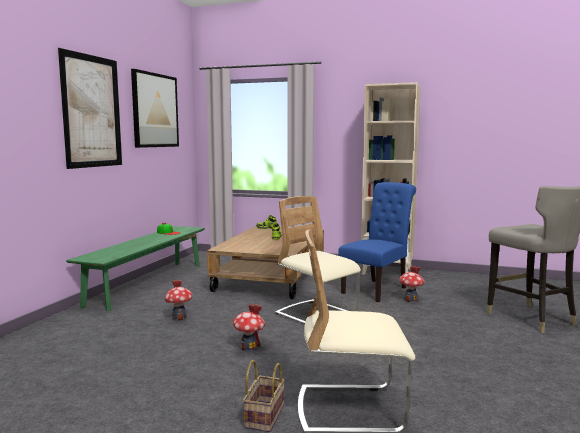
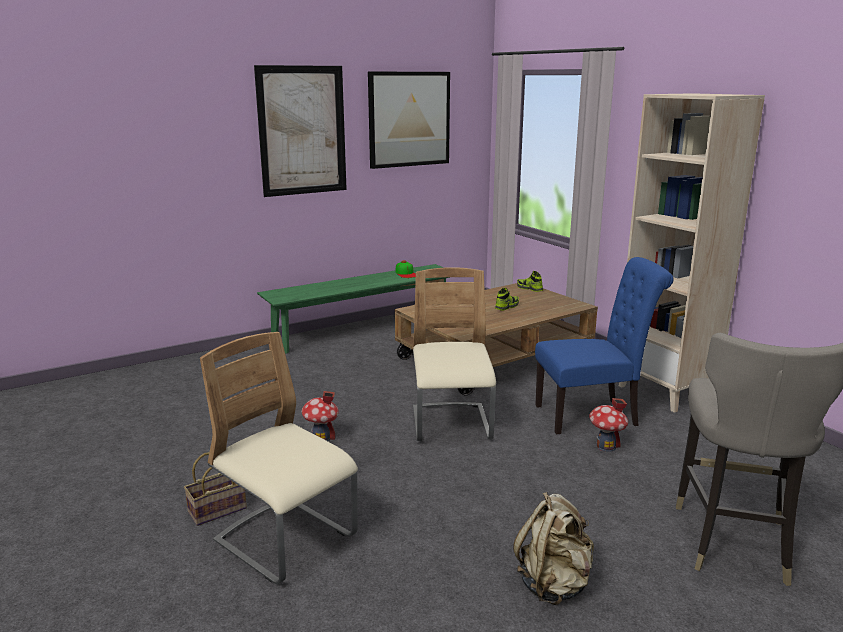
camera: 40 degrees right, 10 degrees up
(179, 318) = (324, 381): toy house -> none
(513, 363) = (554, 584): none -> beige backpack

